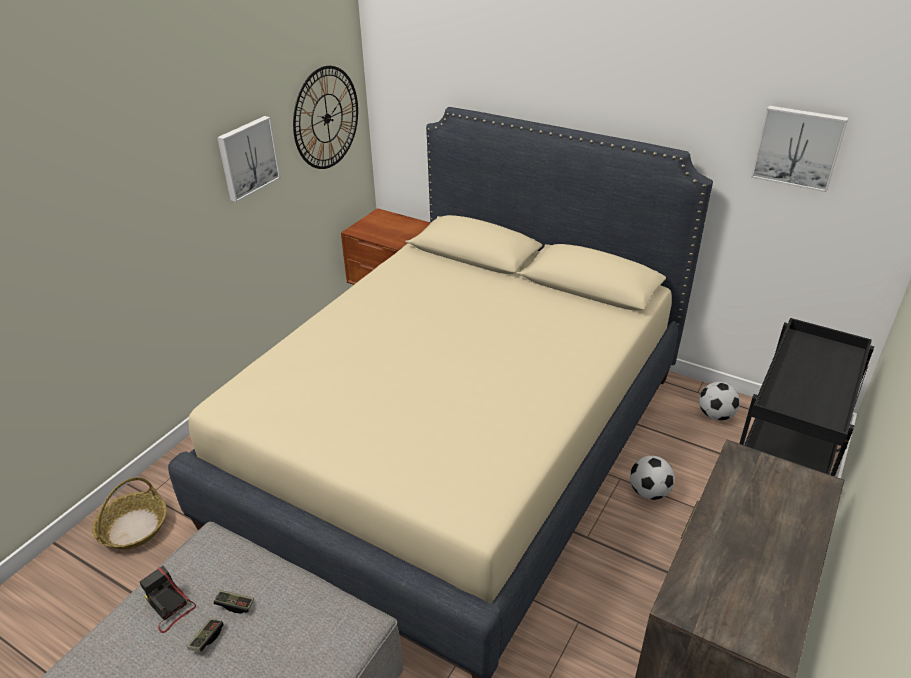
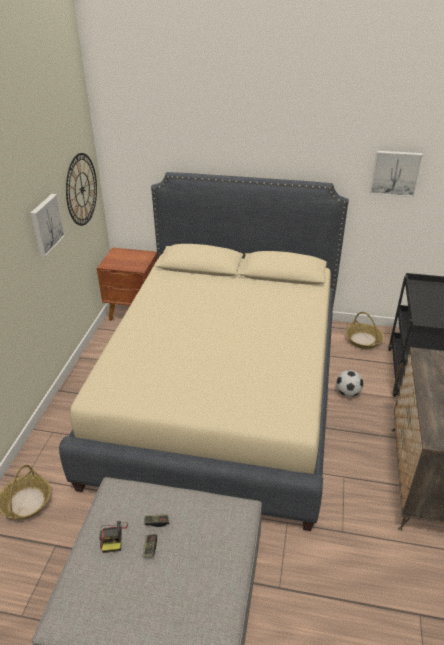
camera: 20 degrees left, 0 degrees up
(169, 607) = (113, 537): camera -> camera turned 120 degrees counterclockwise
(715, 415) = (363, 340): football -> basket

